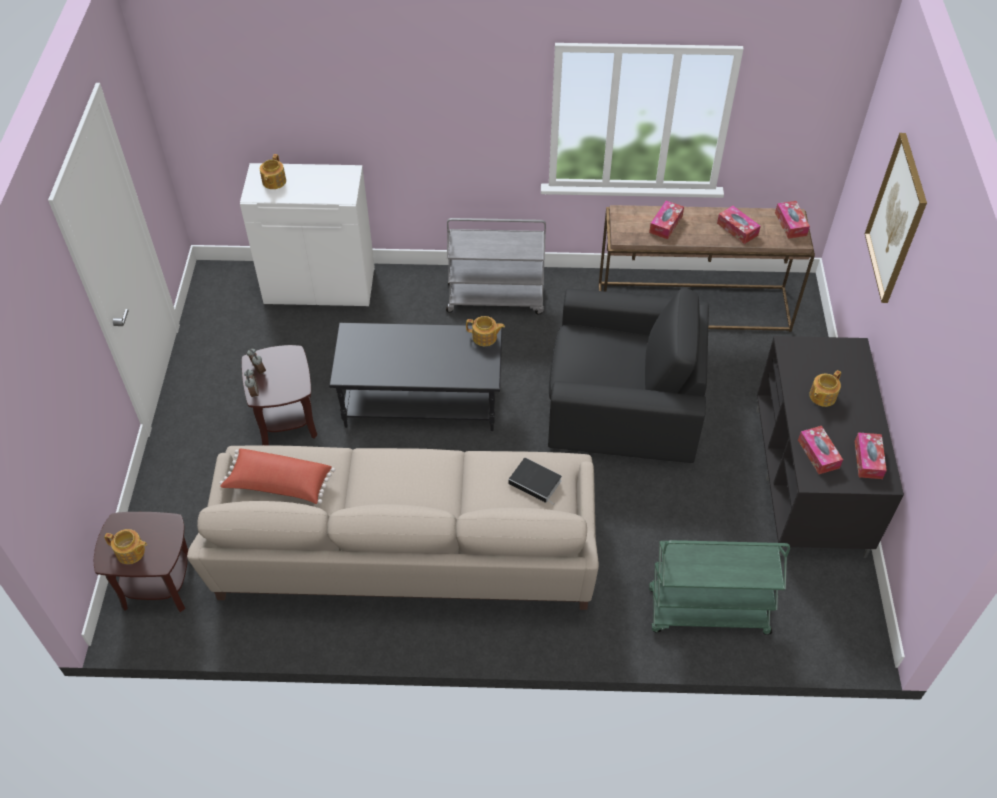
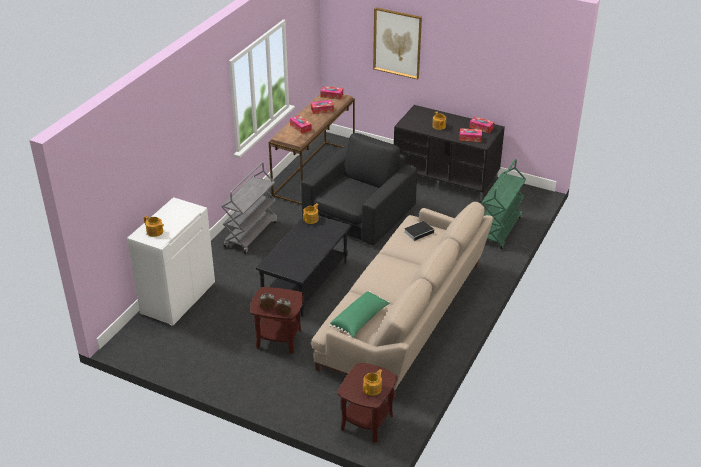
camera: 65 degrees left, 15 degrees down
(279, 484) = (360, 320): red pillow -> green pillow

